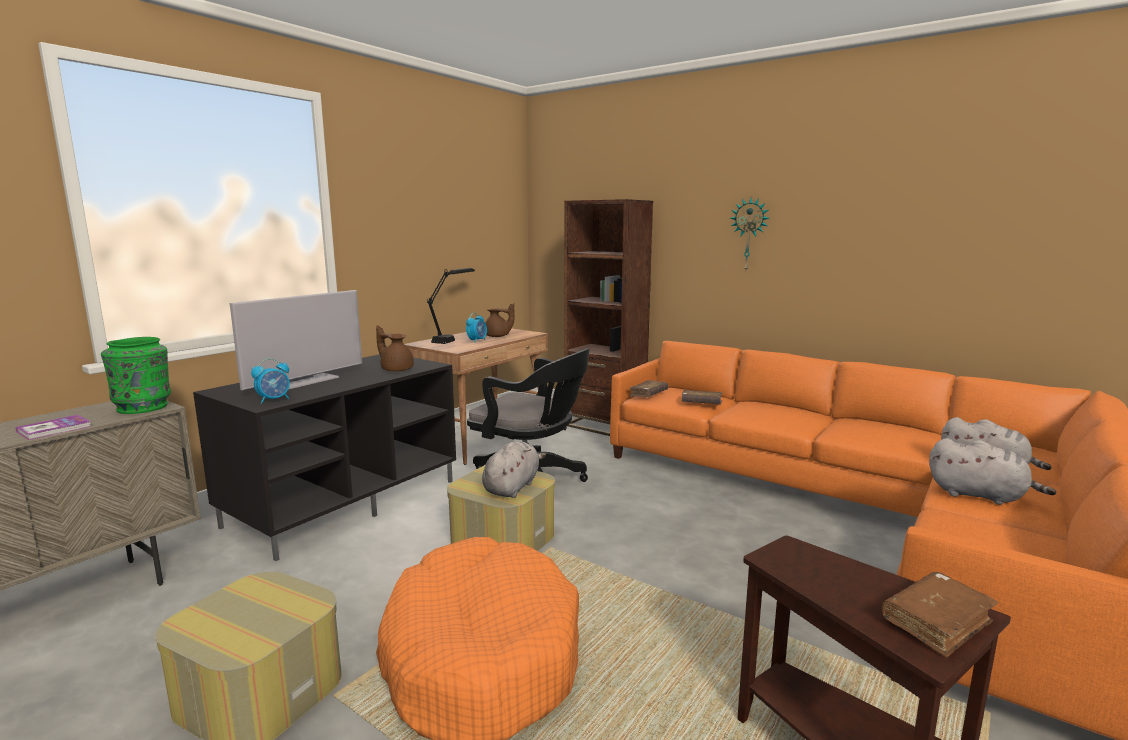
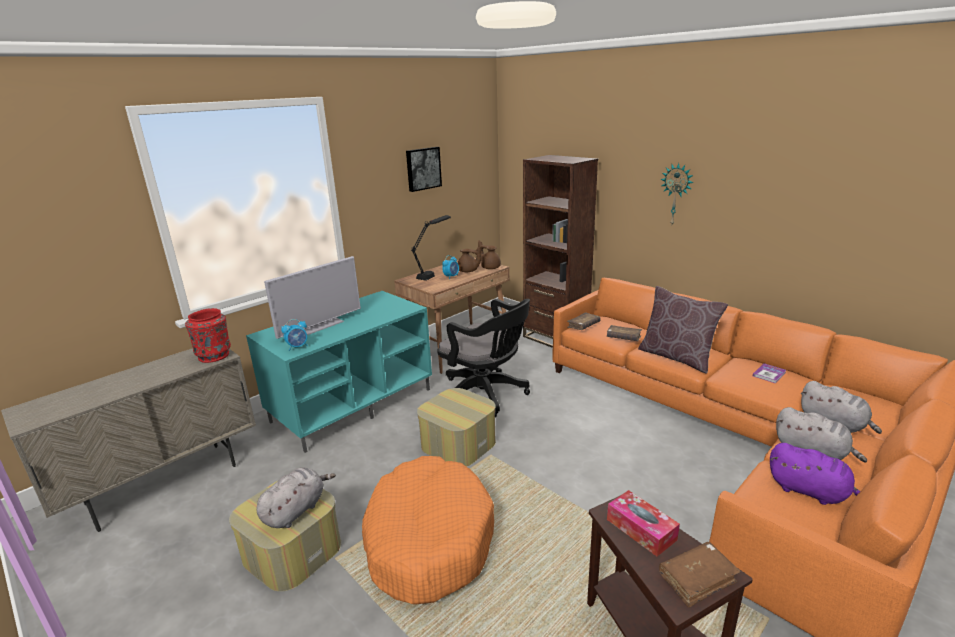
camera: 10 degrees right, 10 degrees up
(54, 429) = (162, 376): book -> book (769, 374)
(144, 407) = (214, 355): green vase -> red vase
(345, 502) = (353, 404): black tv stand -> turquoise tv stand
(396, 369) = (385, 313): brown teapot -> brown teapot (490, 267)
(441, 208) = (423, 168): none -> picture
(512, 487) = (463, 412): grey plush toy -> grey plush toy (296, 510)
(772, 418) = (676, 357): none -> brown pillow
(827, 573) = (641, 529): none -> tissue box
(1002, 533) = (810, 492): none -> purple plush toy

